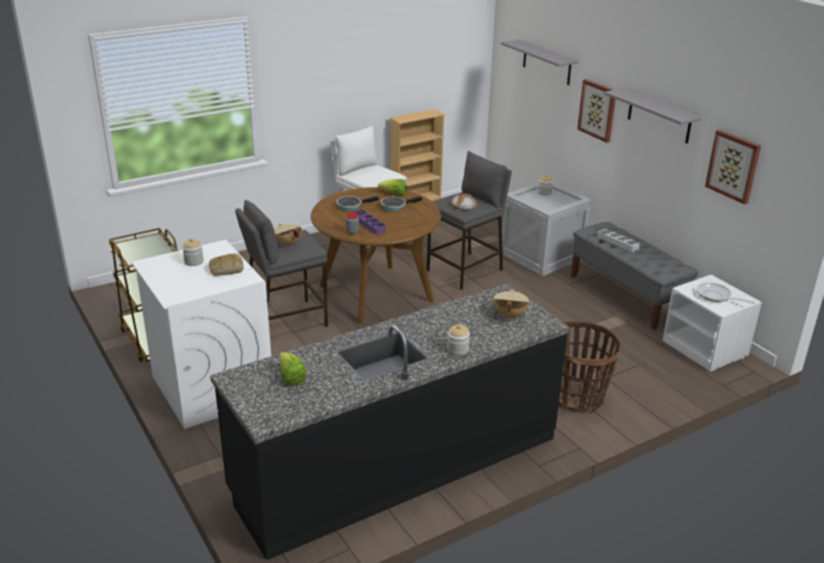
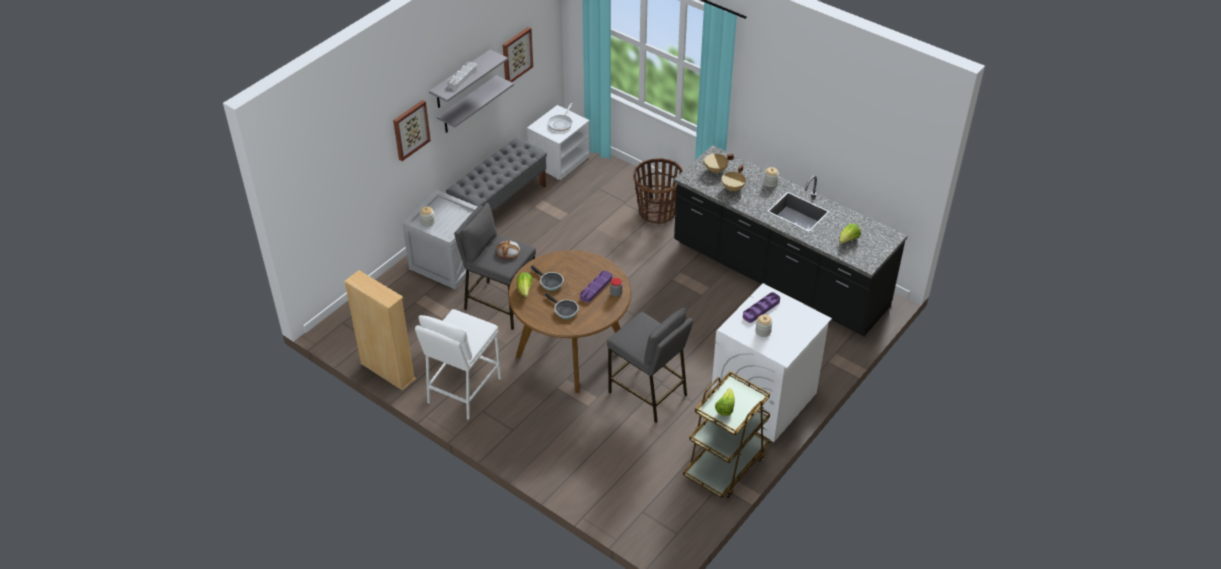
camera: 110 degrees left, 15 degrees up
(144, 247) = (725, 408): none -> lettuce
(226, 269) = (761, 309): bread -> purple tray
(288, 243) = (645, 336): beige cooking pot -> beige cooking pot (733, 188)
(547, 62) = (349, 149): grey shelf -> grey shelf (468, 105)
(618, 242) = (492, 177): grey tray -> grey tray (462, 77)

